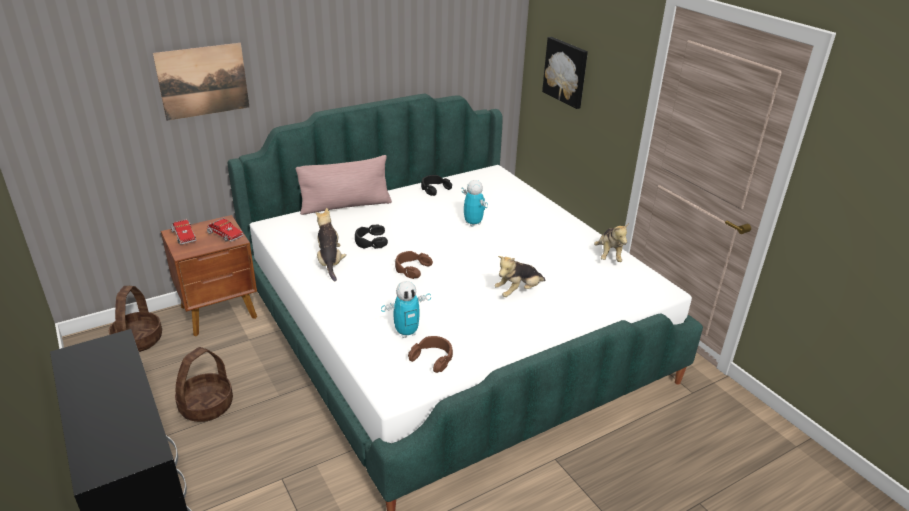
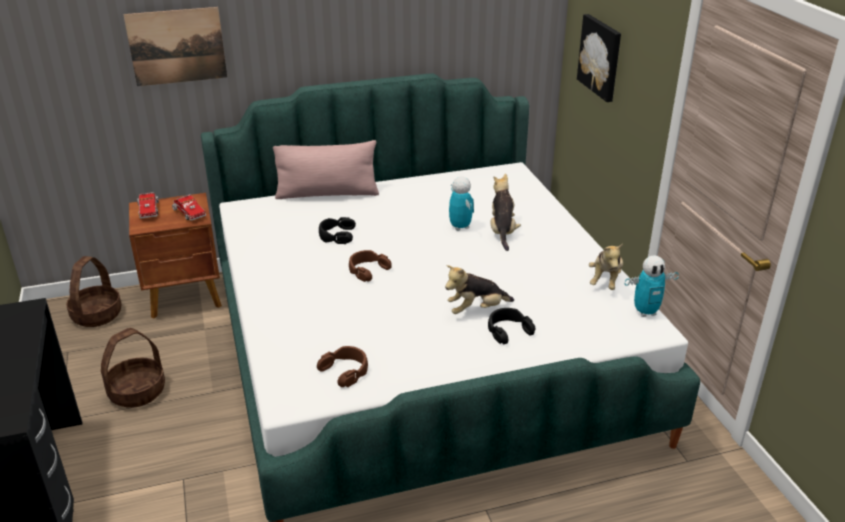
camera: 15 degrees right, 0 degrees up
(330, 262) = (283, 254): plush toy -> plush toy (502, 232)
(406, 332) = (330, 339): toy robot -> toy robot (645, 312)
(434, 189) = (434, 184): black headphones -> black headphones (508, 330)

